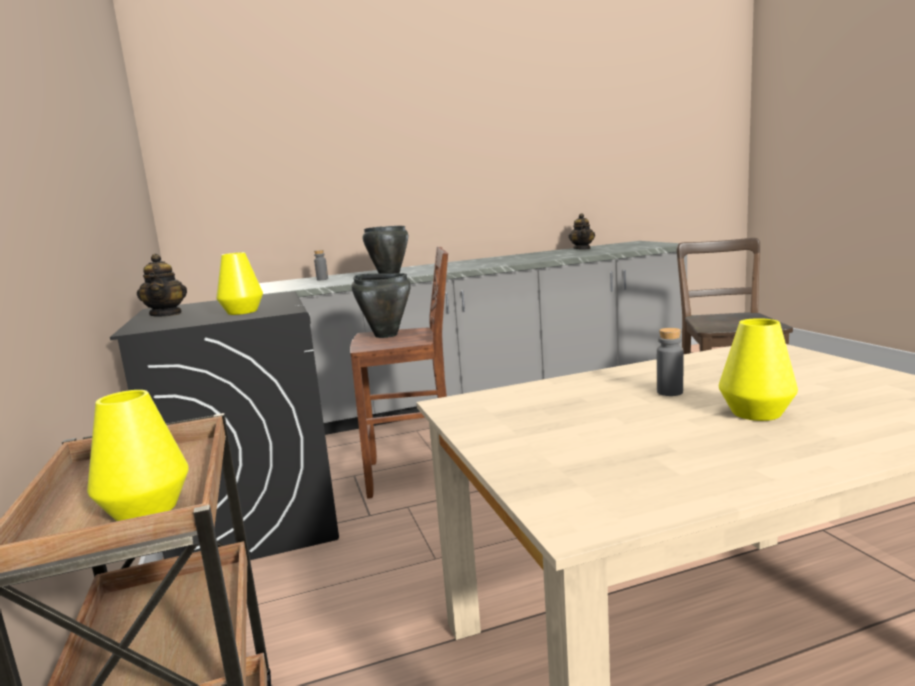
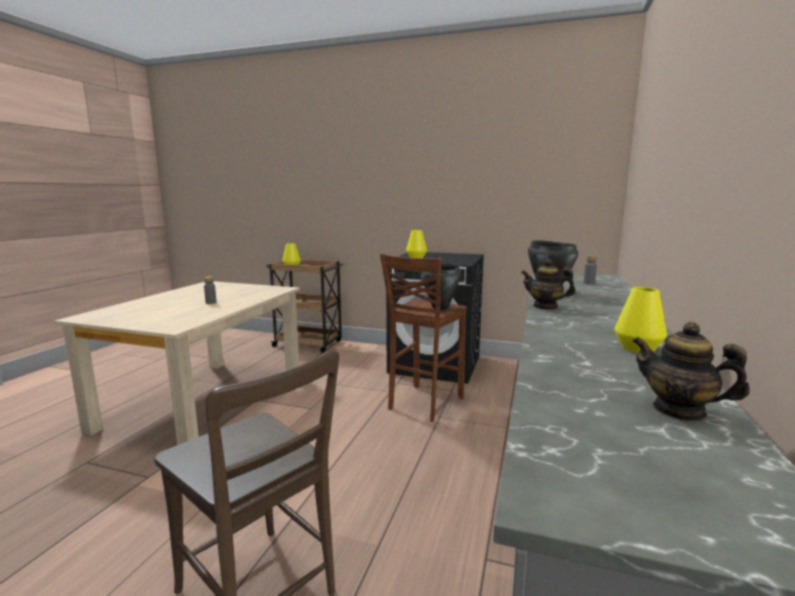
camera: 125 degrees right, 0 degrees up
(167, 314) = (447, 254): teapot -> teapot (545, 306)
(756, 413) = (175, 302): yellow vase -> yellow vase (638, 348)

